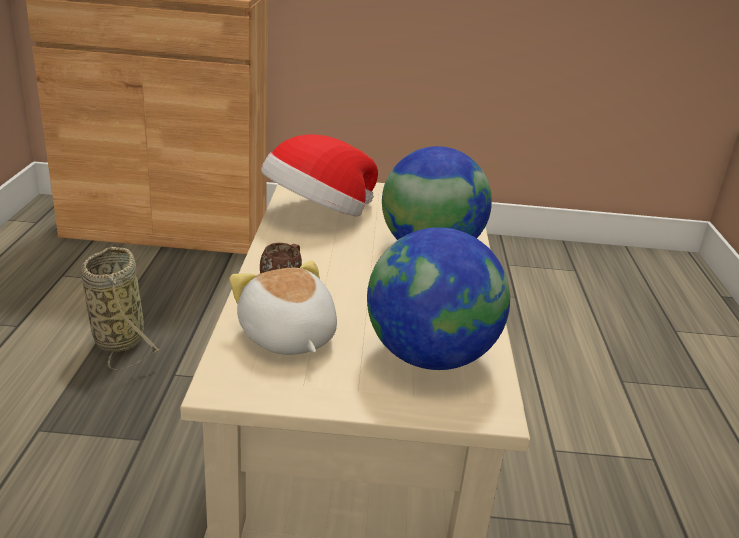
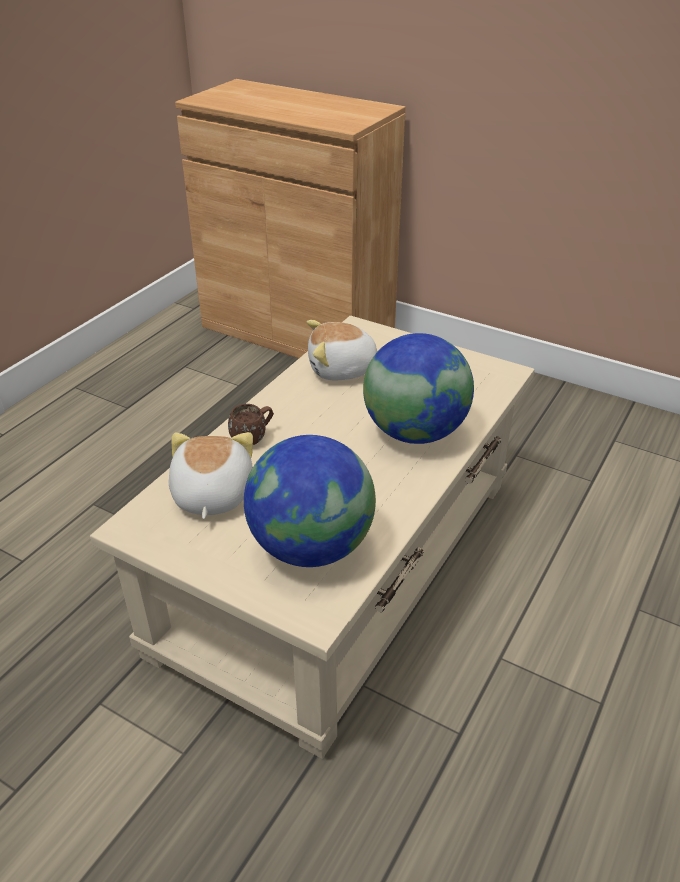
camera: 30 degrees right, 10 degrees up
(119, 337) = (193, 436): basket -> none
(317, 214) = (342, 369): hat -> plush toy

